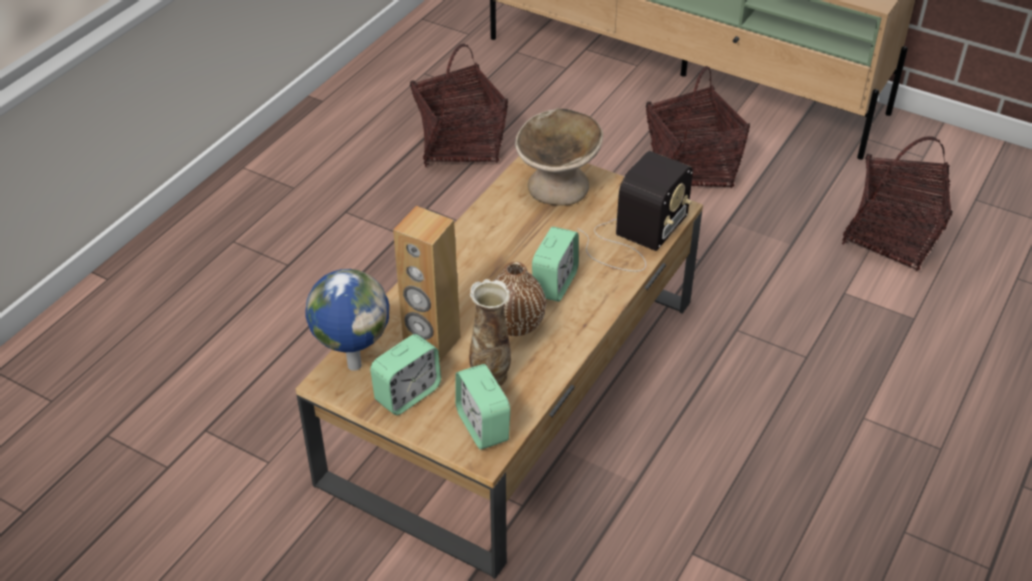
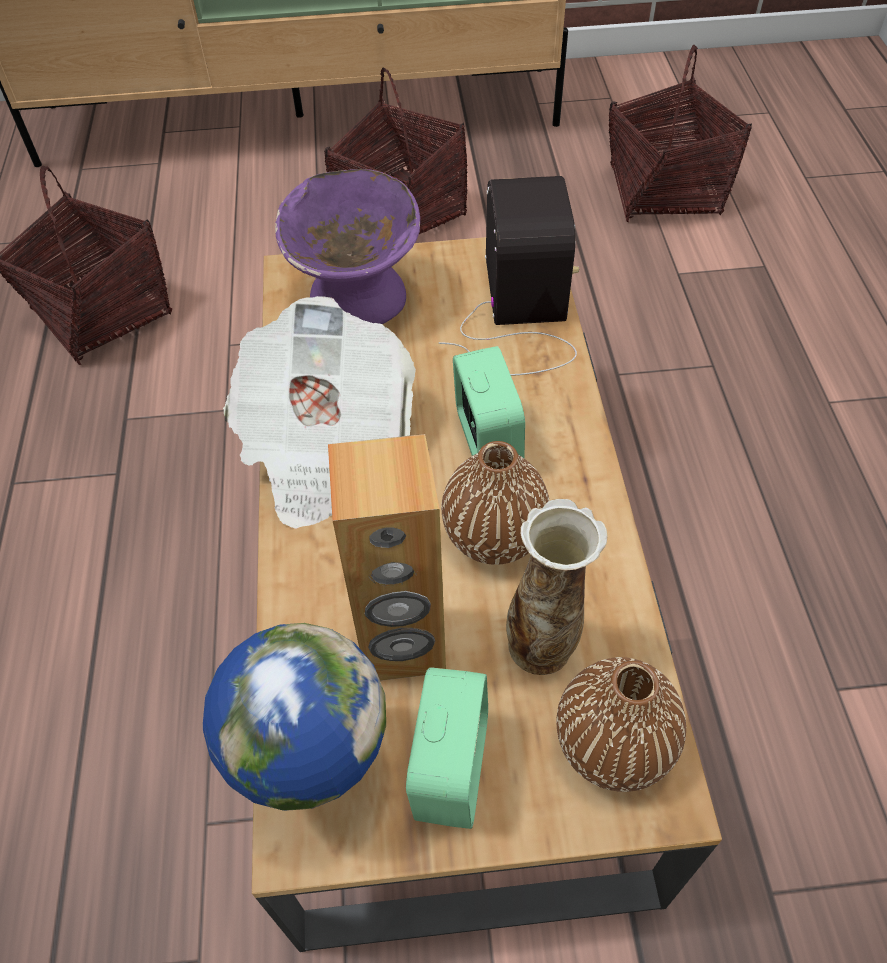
camera: 35 degrees left, 10 degrees up
(475, 247) = (326, 448): none -> newspaper
(482, 426) = (613, 745): alarm clock -> brown vase
(558, 187) = (358, 297): beige bowl -> purple bowl

